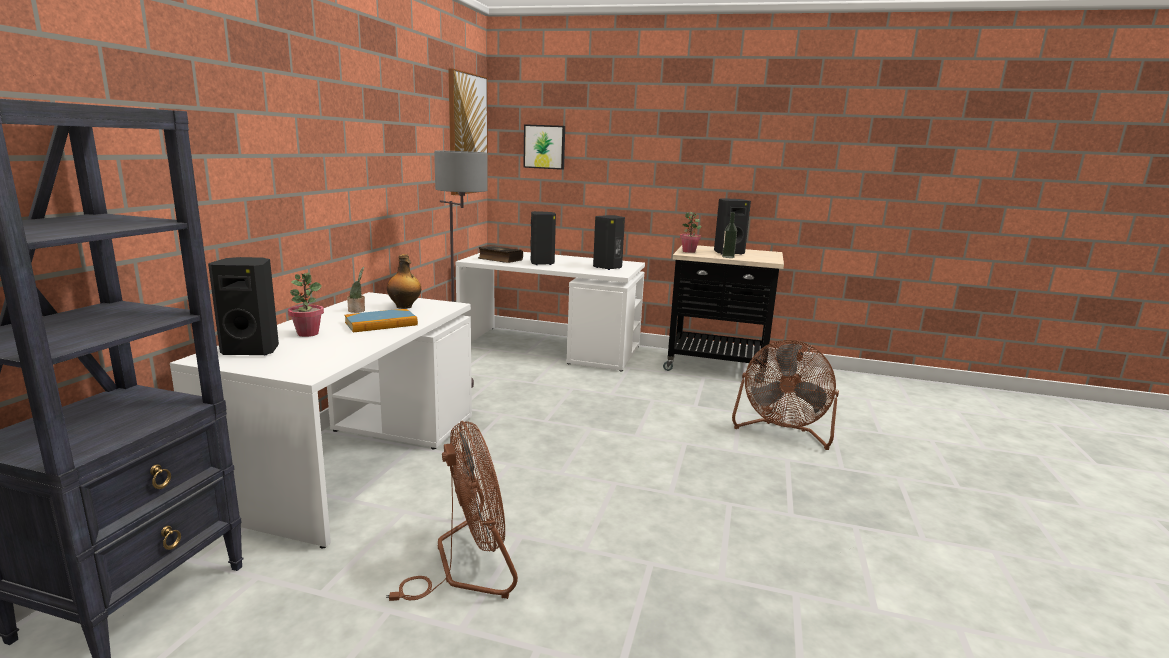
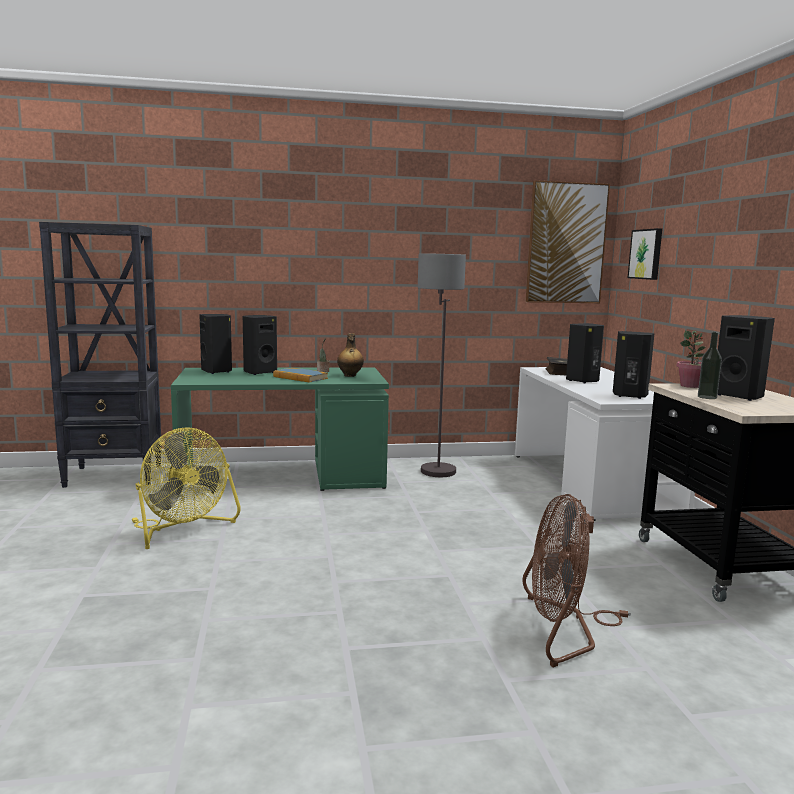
camera: 65 degrees right, 5 degrees down
(308, 333) = (259, 372): potted plant -> black speaker
(355, 459) = (283, 476): white desk -> green desk
(464, 563) = (179, 530): brown fan -> yellow fan

